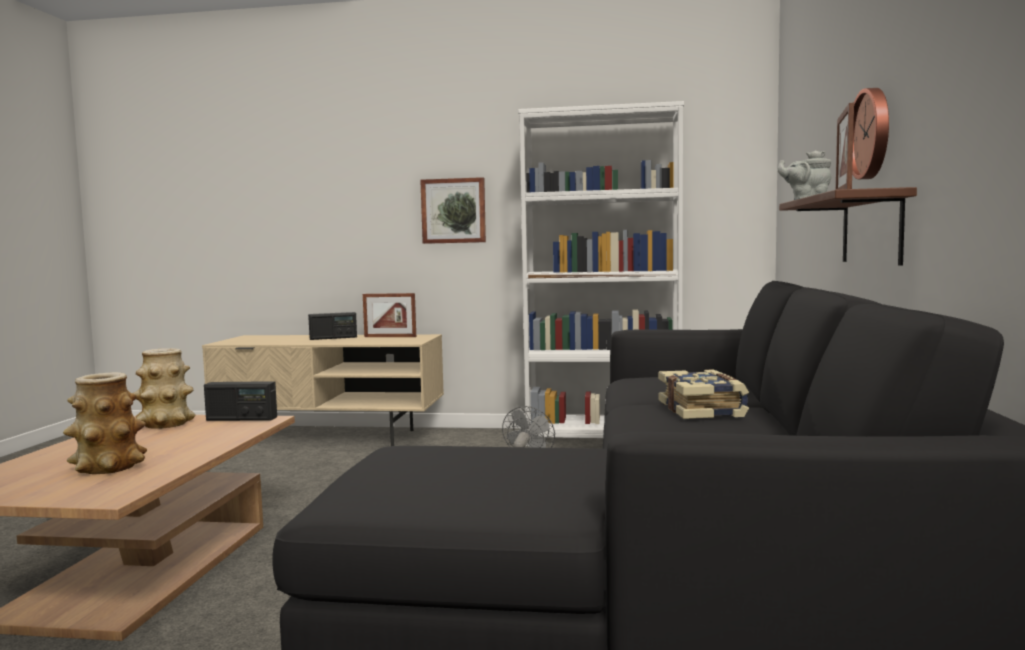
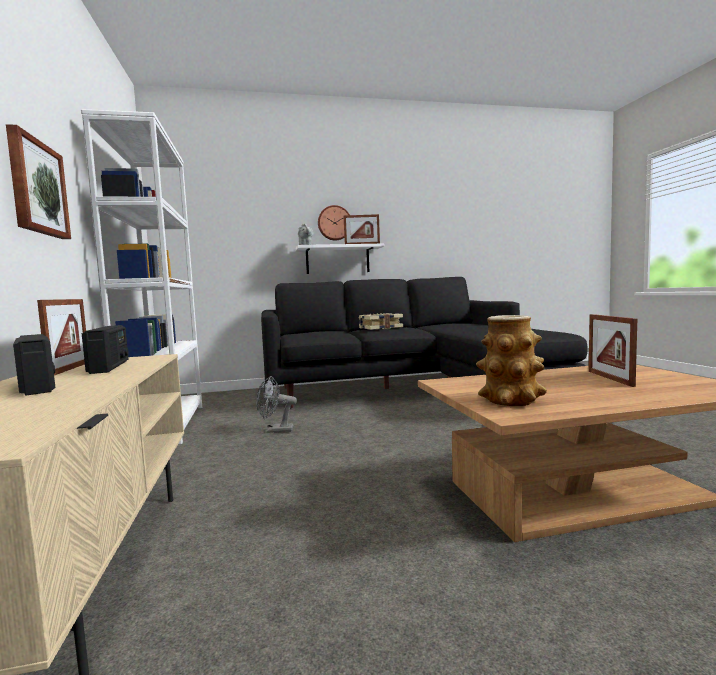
camera: 110 degrees left, 0 degrees up
(108, 467) = (610, 378): vase -> picture frame
(241, 419) = (451, 387): radio -> radio (109, 367)
(871, 229) = (337, 260): brown shelf -> white shelf

